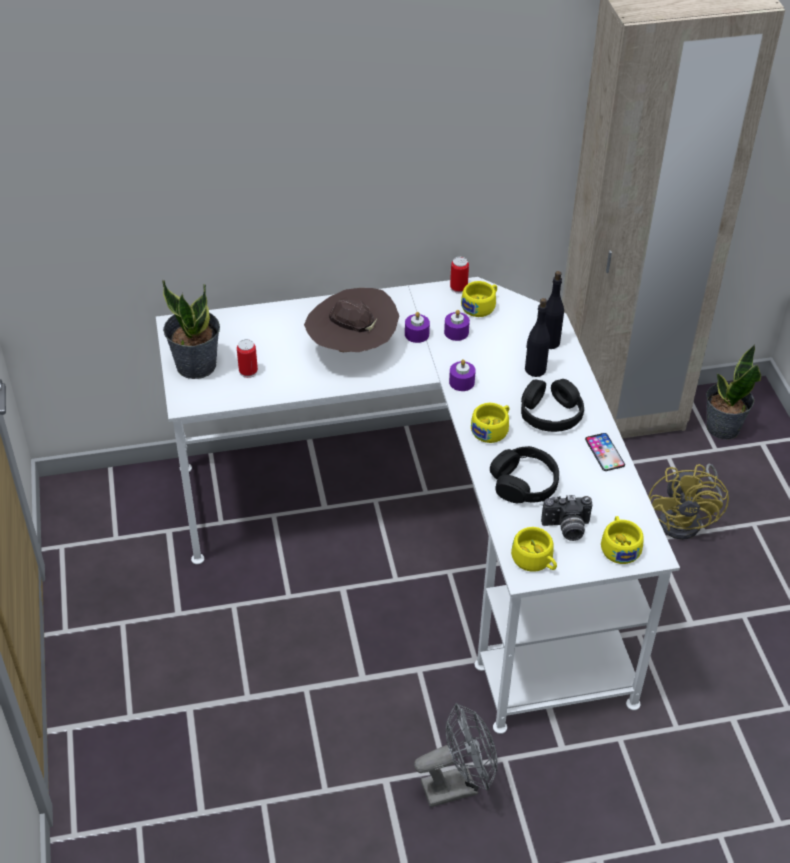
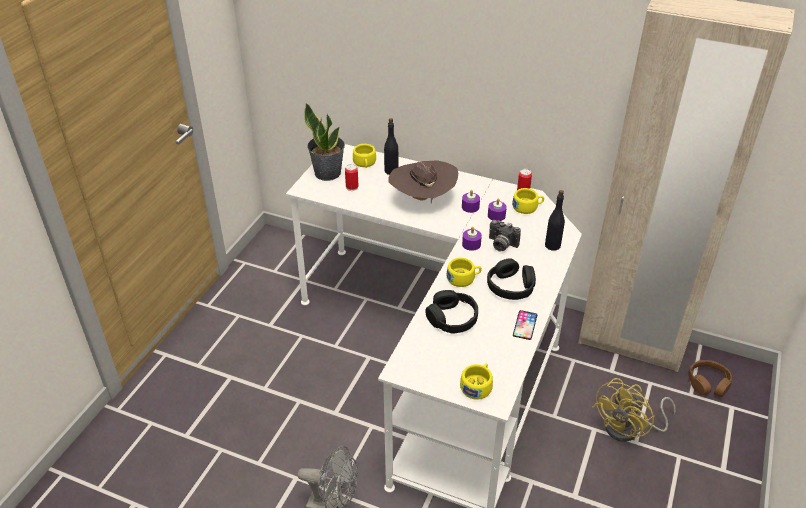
camera: 35 degrees right, 5 degrees down
(535, 369) = (526, 257): black bottle -> black bottle (391, 171)
(535, 560) = (413, 366): yellow cup -> yellow cup (365, 163)
(566, 529) = (452, 358): camera -> camera (501, 245)
(722, 428) = (708, 383): potted plant -> brown headphones

